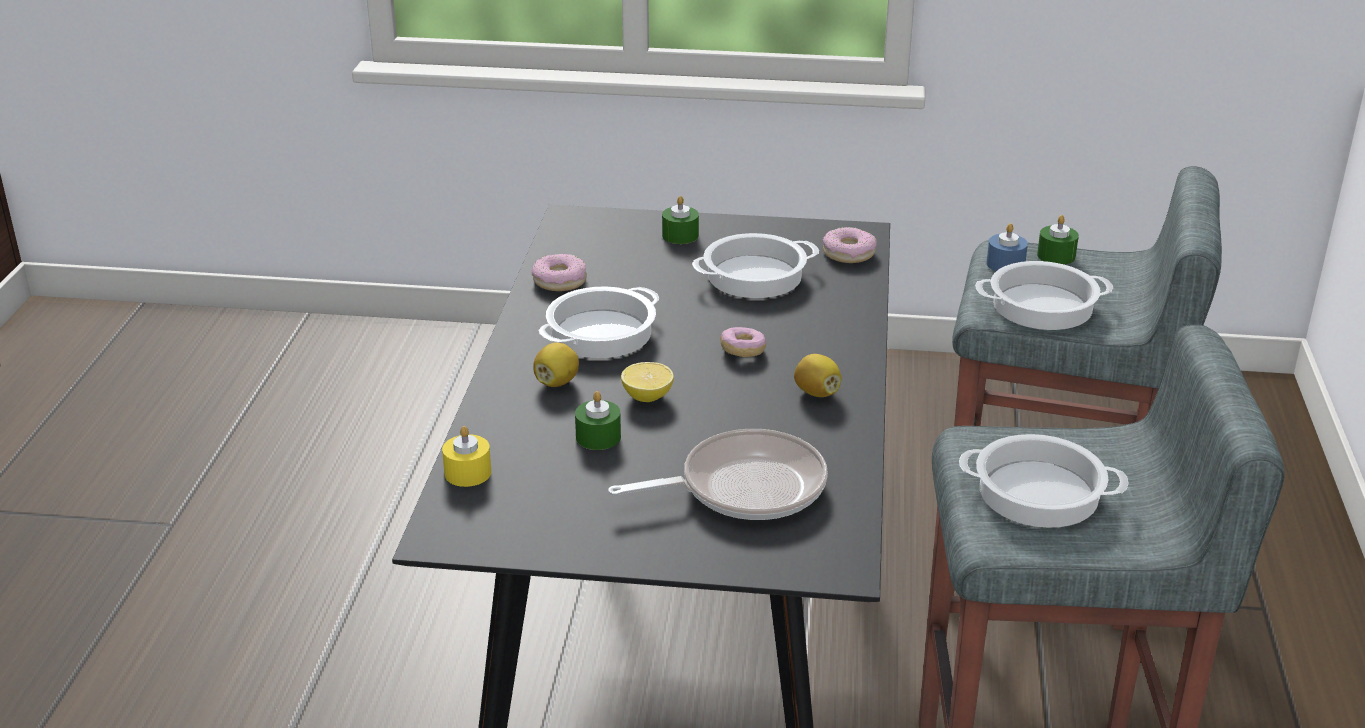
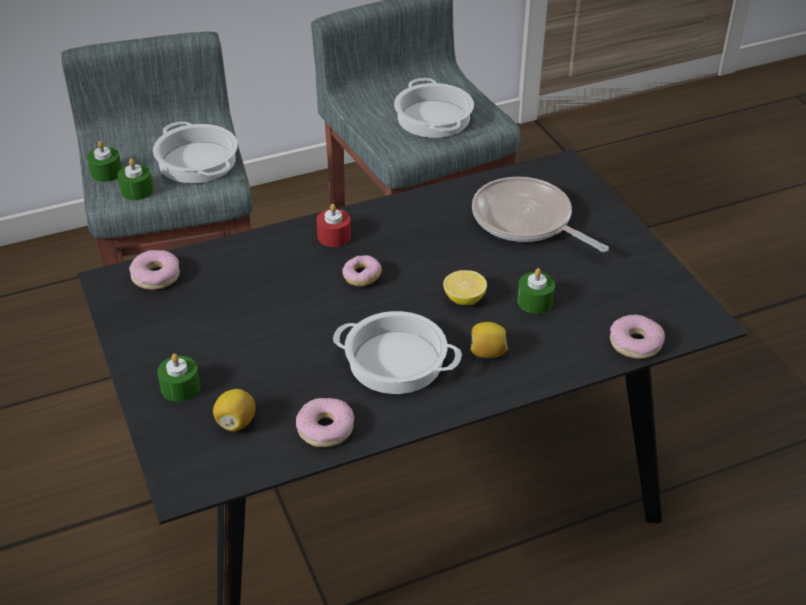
camera: 120 degrees left, 10 degrees up
(468, 473) = (635, 343): yellow candle -> donut
(754, 276) = (234, 313): cooking pot -> none
(817, 393) = (390, 227): lemon -> lemon (236, 422)
(830, 355) = (334, 236): none -> red candle
(1005, 264) = (137, 190): blue candle -> green candle

